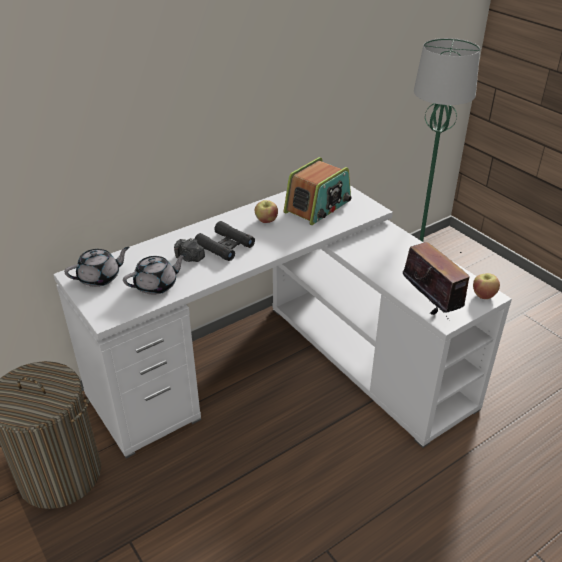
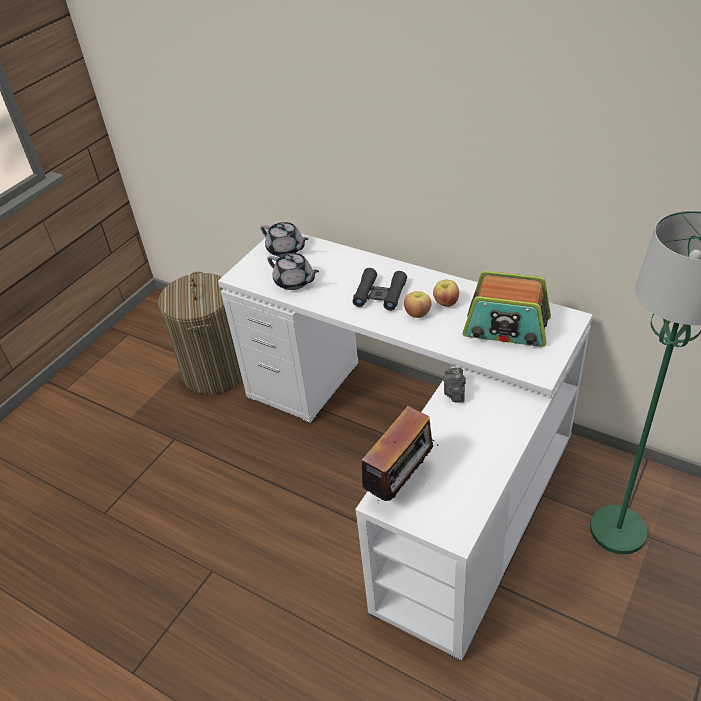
camera: 70 degrees right, 5 degrees up
(189, 258) = (346, 282): camera -> camera (454, 392)
(483, 295) = (453, 527): apple -> apple (417, 313)

